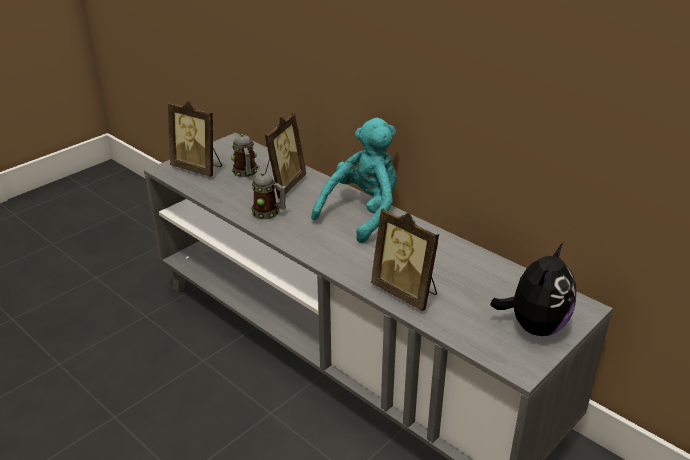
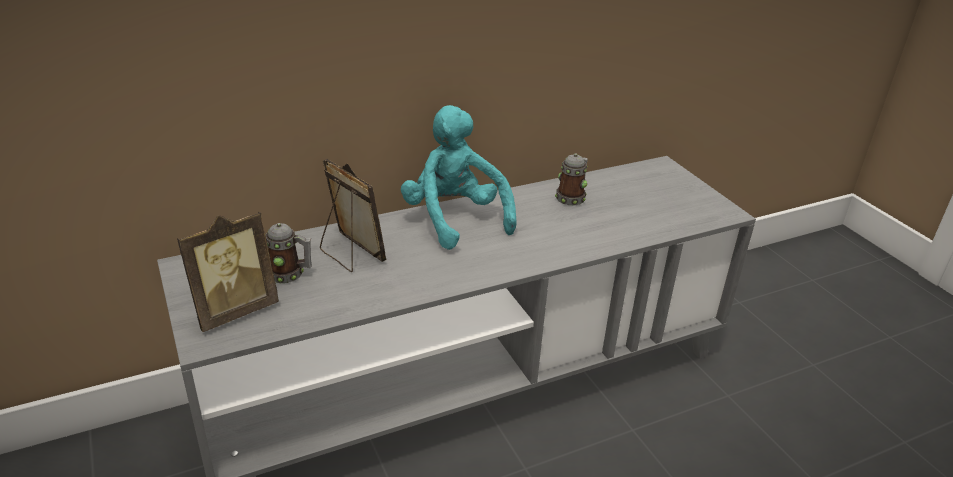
camera: 70 degrees left, 0 degrees up
(269, 213) = (406, 277): mug -> mug (572, 197)
(406, 292) = (608, 233): picture frame -> none
(534, 326) = (678, 191): plush toy -> none

